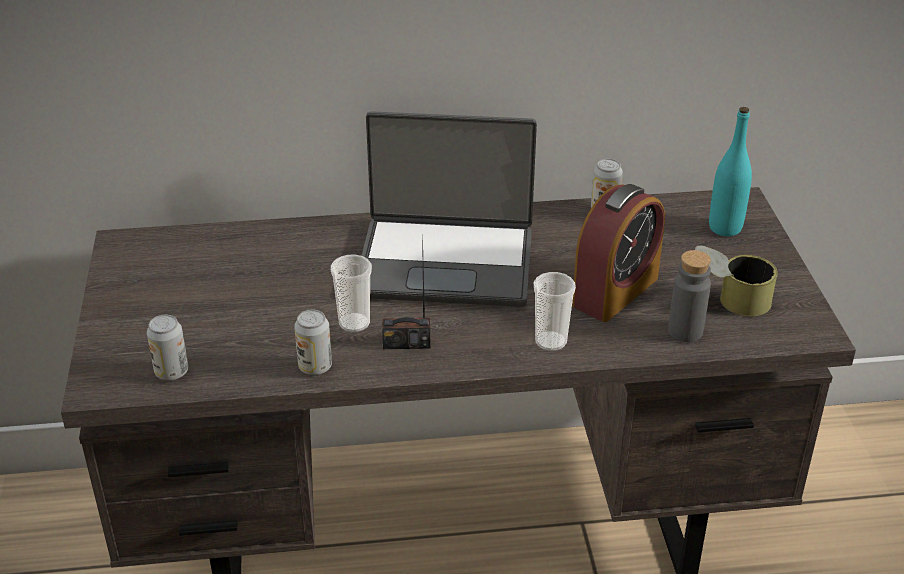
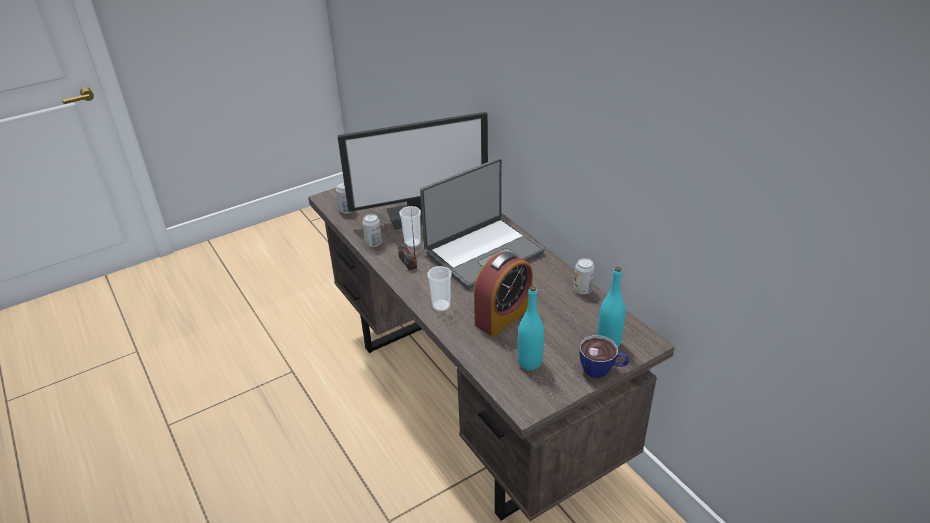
camera: 65 degrees right, 0 degrees up
(272, 290) = (421, 213): none -> monitor
(446, 262) = (483, 252): laptop -> laptop turned 105 degrees counterclockwise
(615, 292) = (503, 316): alarm clock -> alarm clock turned 60 degrees counterclockwise
(685, 331) = (486, 351): grey bottle -> none
(729, 301) = (529, 362): can -> turquoise bottle
(774, 250) = (602, 370): none -> cup

